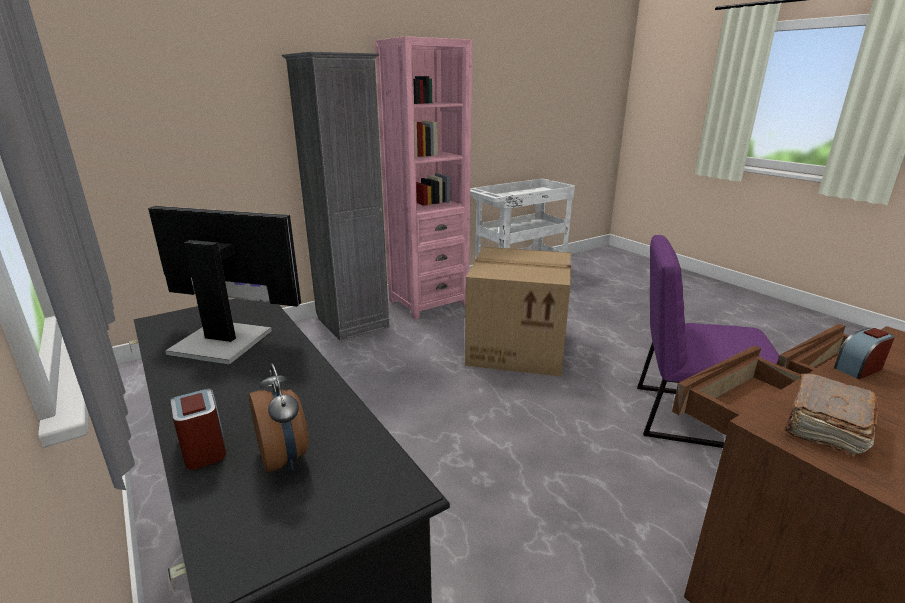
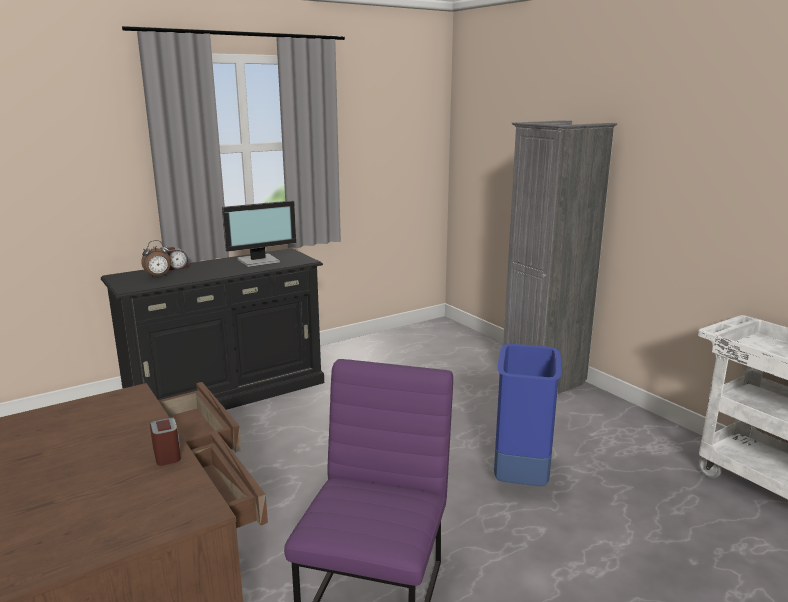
camera: 90 degrees right, 5 degrees down
(223, 340) = (259, 261): monitor -> monitor turned 45 degrees clockwise
(428, 302) = (620, 420): pink bookcase -> none
(518, 347) = (521, 478): cardboard box -> blue trash can
(824, 426) = (116, 410): brown book -> none

